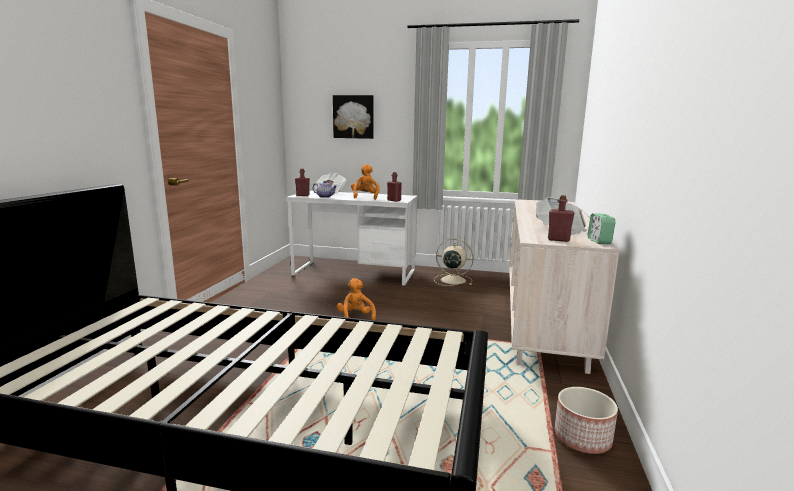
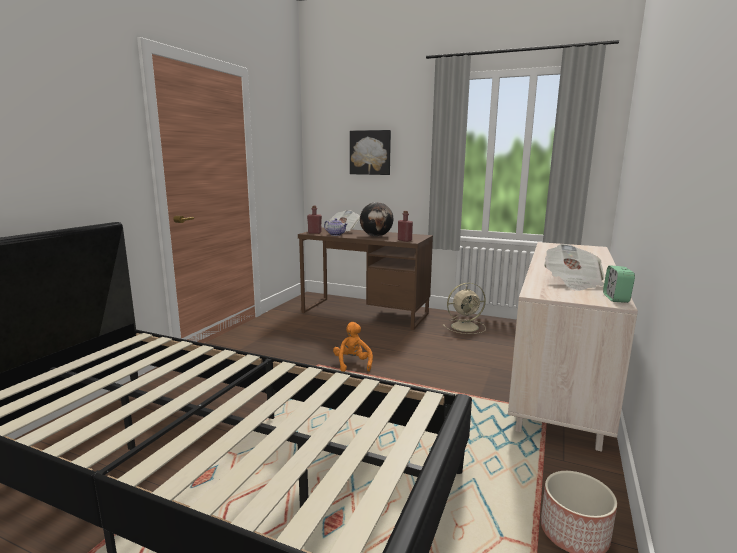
camera: 10 degrees right, 0 degrees up
(354, 272) = (365, 313): white desk -> brown desk
(365, 197) = (376, 236): orange plush toy -> globe
(452, 280) = (466, 326): beige fan -> beige fan turned 135 degrees clockwise
(558, 239) = (566, 294): red bottle -> none

